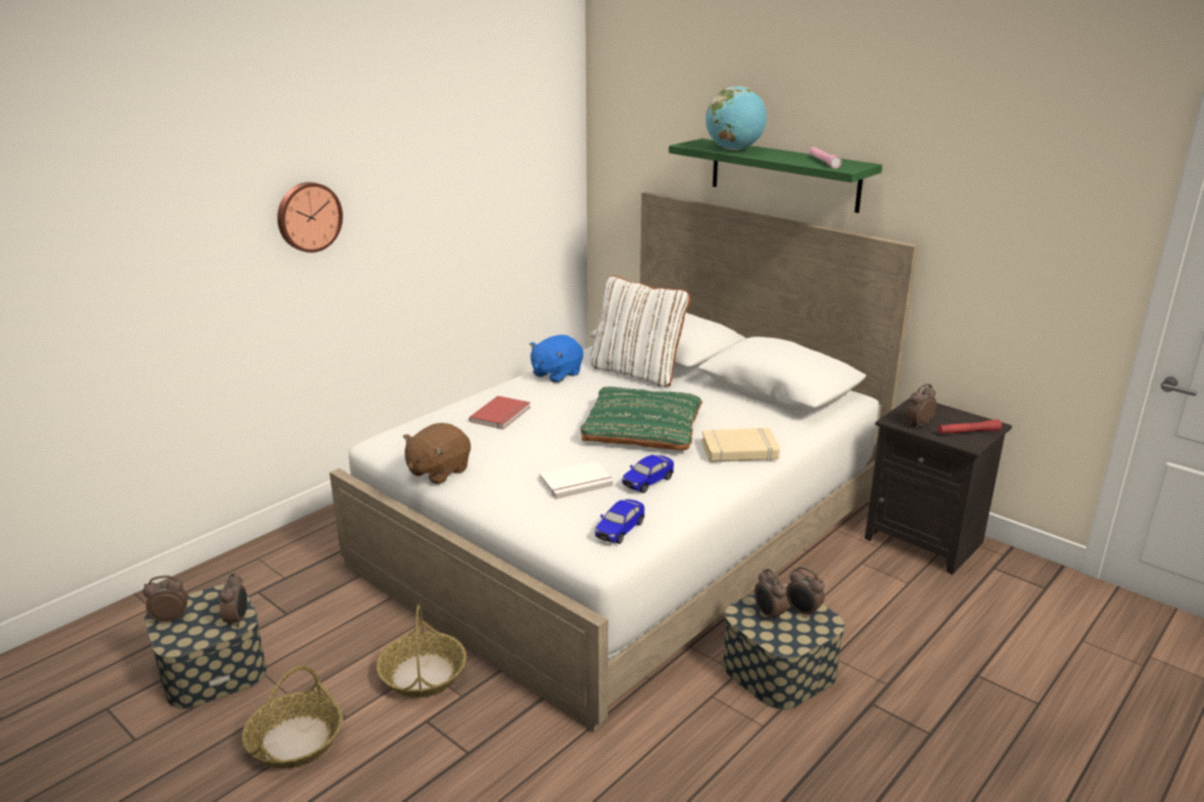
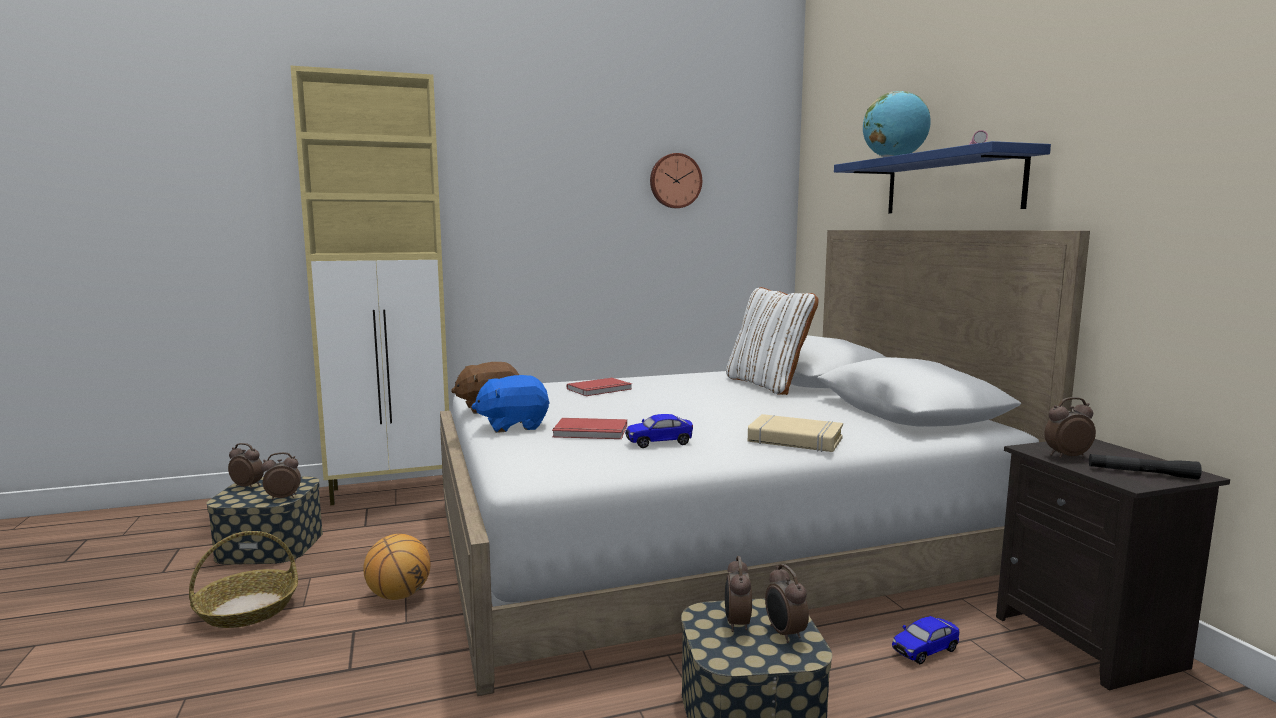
camera: 30 degrees right, 15 degrees down
(237, 620) = (283, 497): alarm clock -> alarm clock turned 135 degrees counterclockwise
(257, 561) = (393, 490): none -> beige cabinet
(308, 216) = (494, 208): wall clock -> wall clock (675, 181)
(423, 675) = (398, 596): basket -> basketball
(556, 374) = (688, 377): blue plush toy -> blue plush toy (513, 426)
(577, 483) = (590, 432): white book -> red book
(620, 530) = (573, 465): toy car -> toy car (924, 651)
(643, 428) = (715, 413): green pillow -> none
(784, 174) = (951, 184): green shelf -> blue shelf
(968, 432) = (1142, 473): red flashlight -> black flashlight

